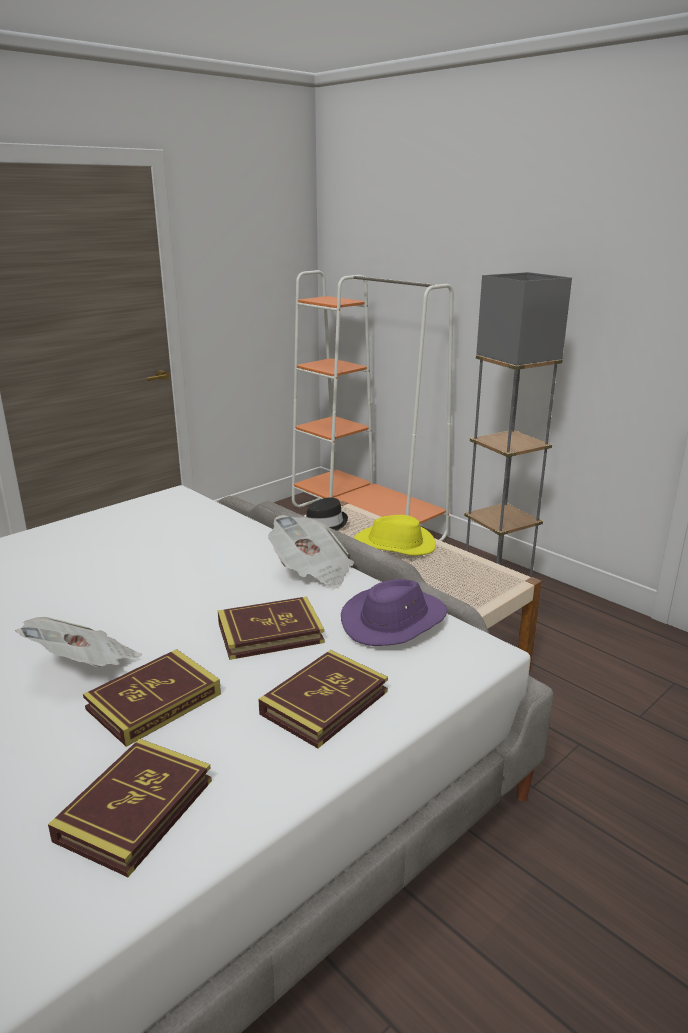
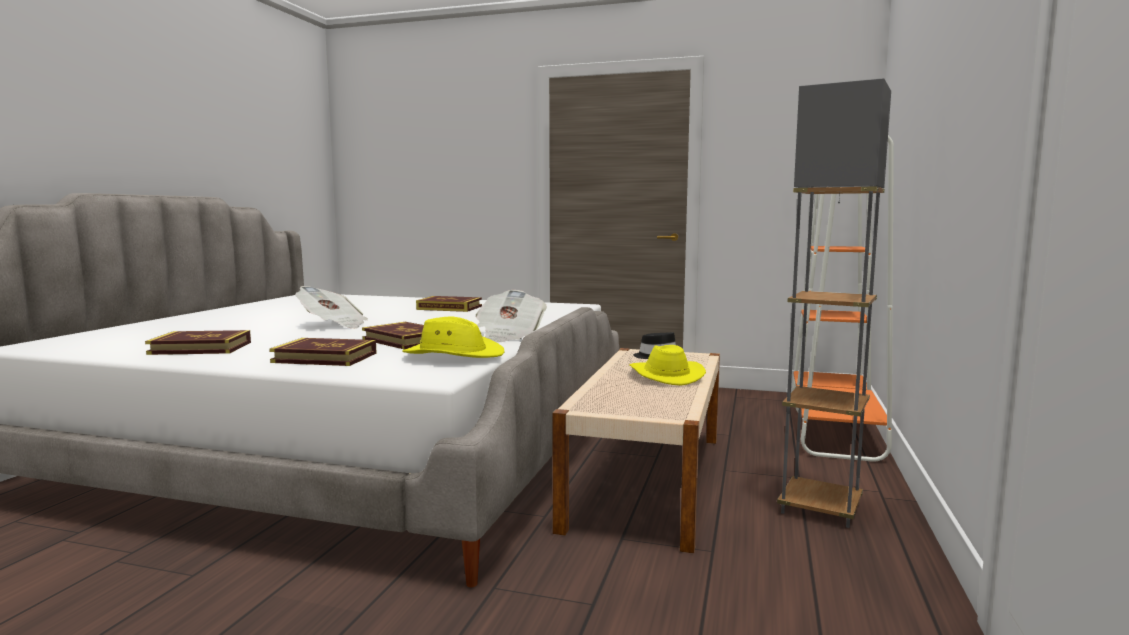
camera: 60 degrees right, 15 degrees down
(154, 701) = (304, 337): book -> book (449, 308)
(394, 620) = (453, 354): purple hat -> yellow hat

